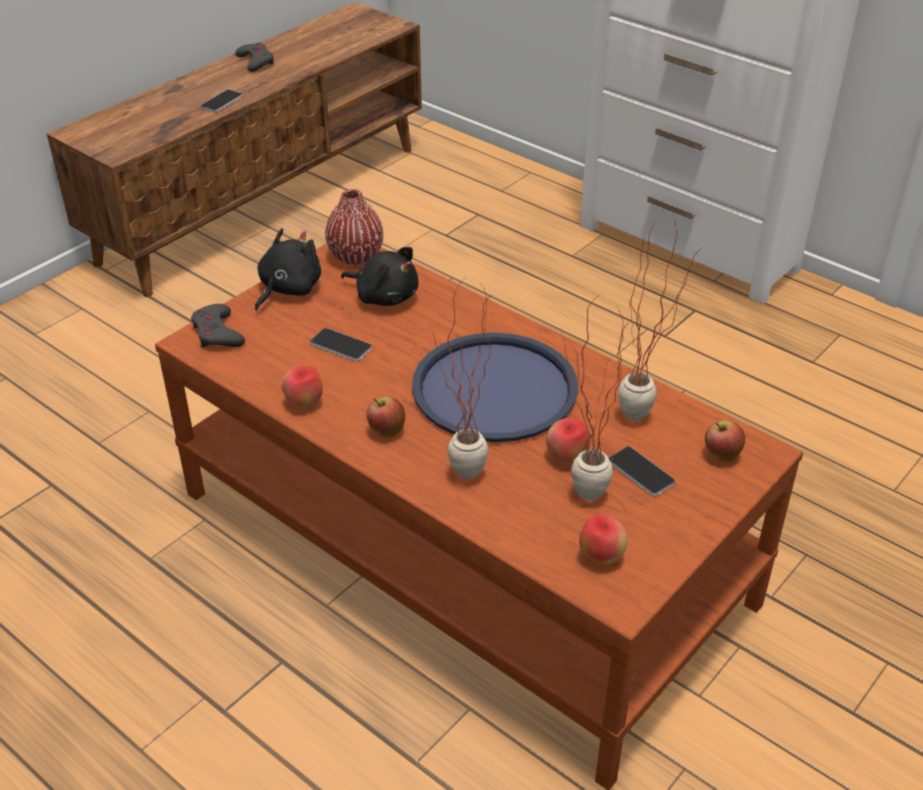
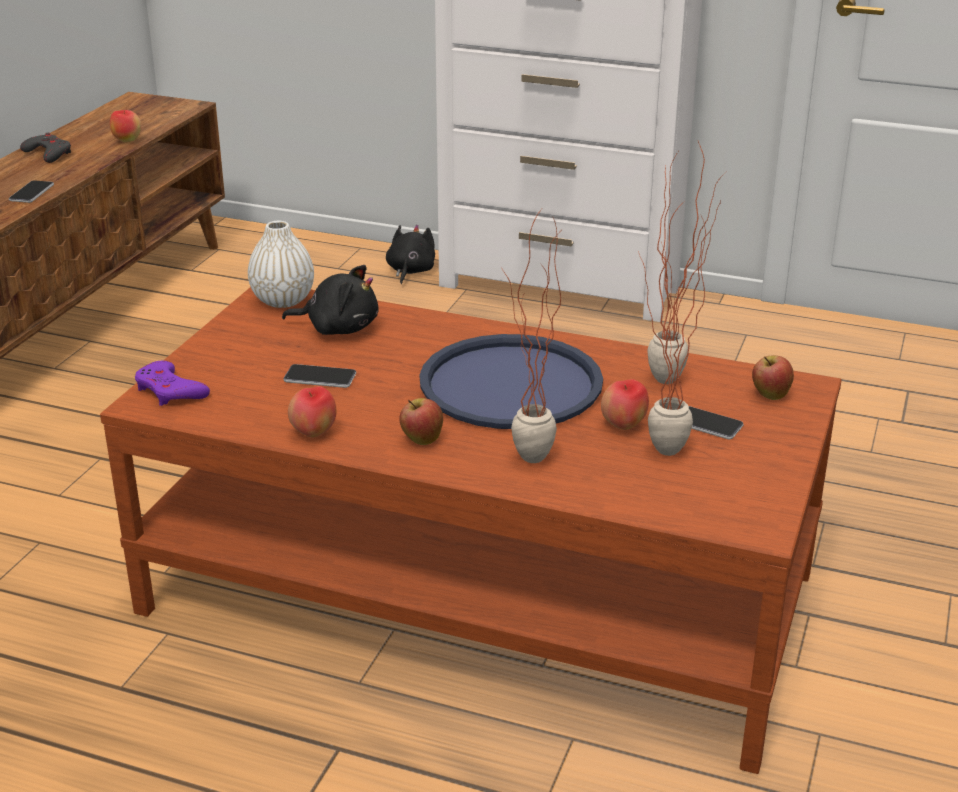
camera: 20 degrees left, 10 degrees down
(217, 333) = (170, 391): grey game controller -> purple game controller
(288, 289) = (225, 340): black plush toy -> black plush toy (410, 271)
(355, 256) = (283, 300): red vase -> white vase
(601, 556) = (714, 498): apple -> apple (127, 141)

